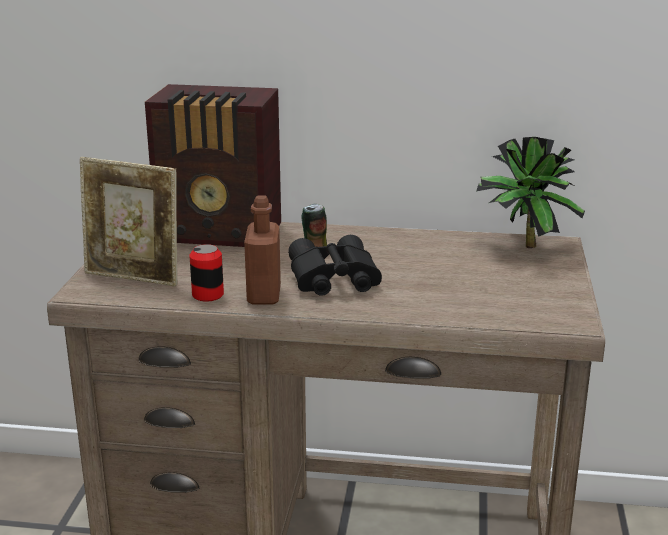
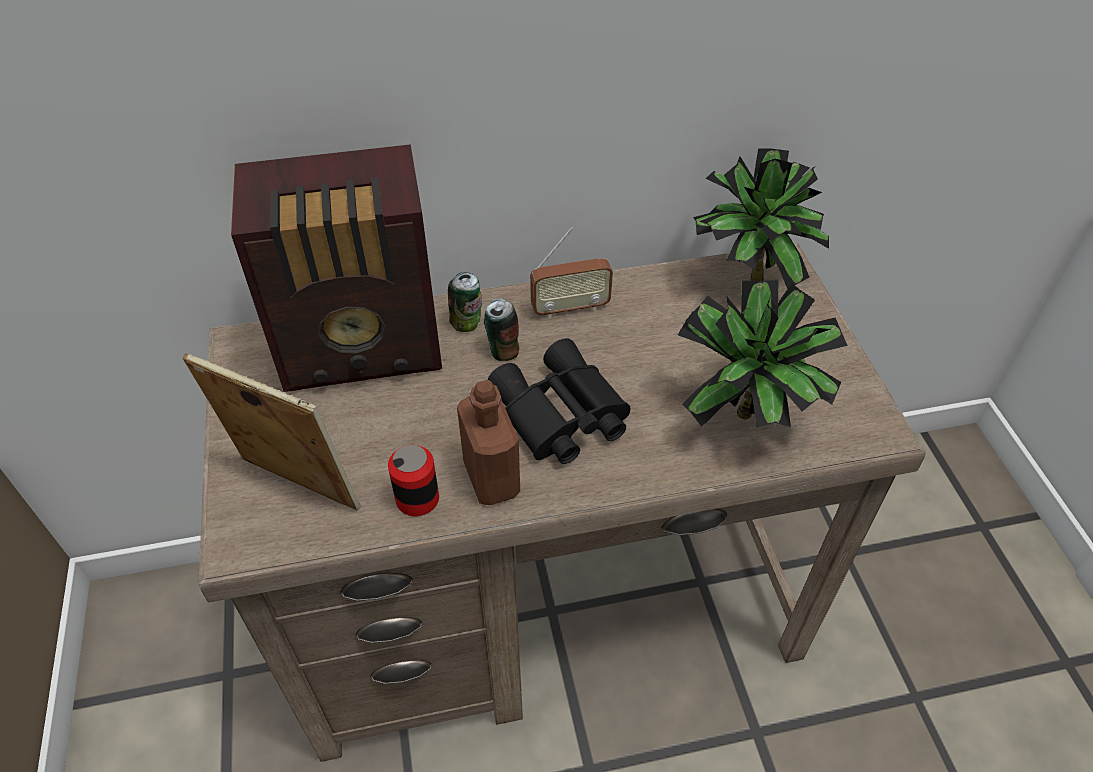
camera: 20 degrees left, 25 degrees up
(133, 278) = (295, 487): picture frame -> picture frame turned 150 degrees counterclockwise
(299, 235) = (467, 323): none -> can
(377, 239) = (570, 308): none -> radio
(468, 303) = (746, 423): none -> potted plant

